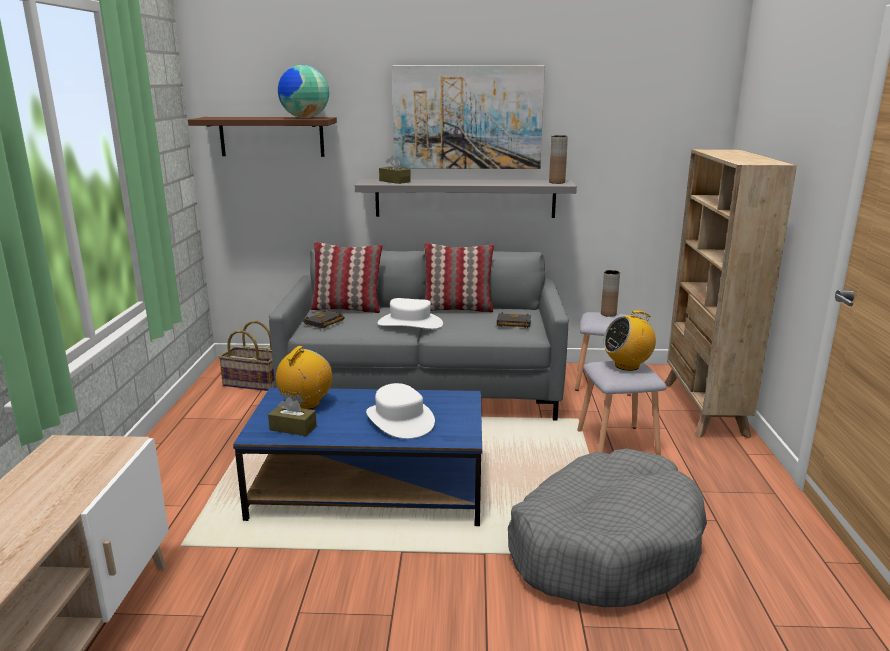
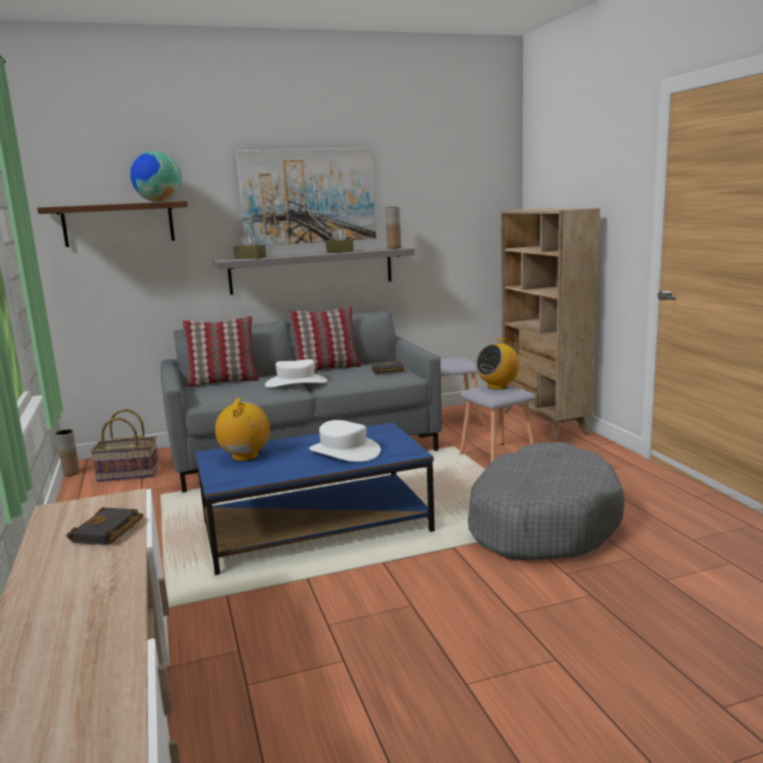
camera: 20 degrees left, 5 degrees down
(293, 428) = (252, 474): brown tissue box -> brown tissue box (340, 251)
(324, 323) = (213, 394): black book -> black book (108, 532)
(608, 314) = (450, 358): brown vase -> brown vase (71, 473)

